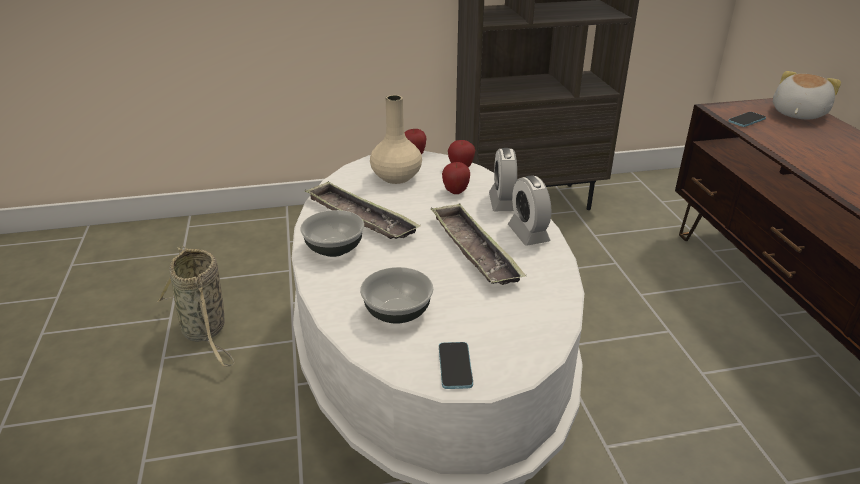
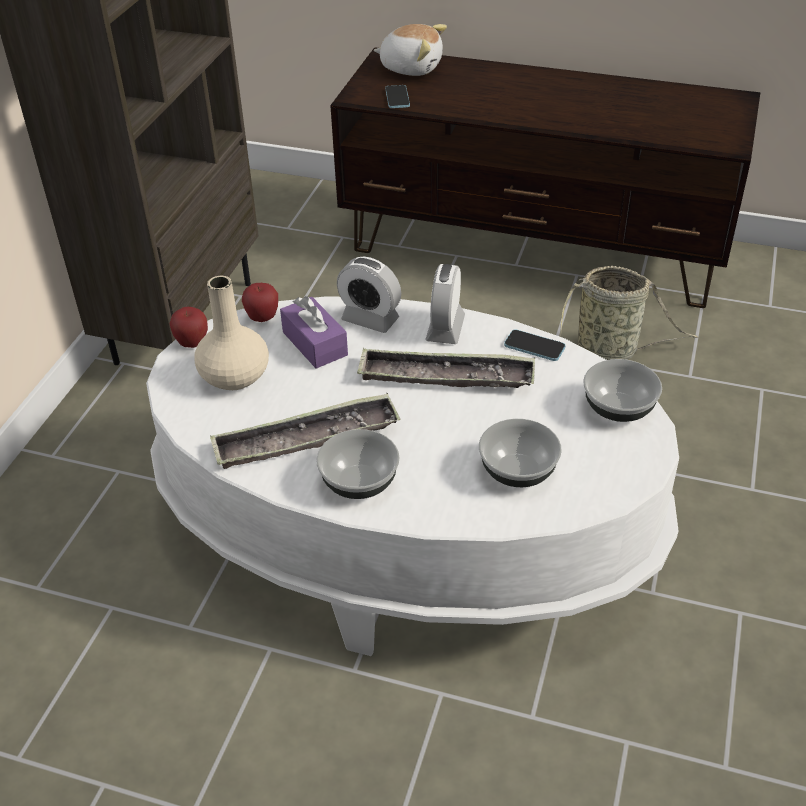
camera: 60 degrees left, 10 degrees up
(205, 331) = (173, 745): basket -> basket (610, 352)
(455, 191) = (315, 343): apple -> purple tissue box
(455, 366) = (623, 461): phone -> phone (534, 347)
(520, 345) = (617, 408): none -> bowl
(528, 234) = (445, 328): alarm clock -> alarm clock turned 90 degrees clockwise
(797, 114) = (411, 67): plush toy -> plush toy turned 135 degrees clockwise

